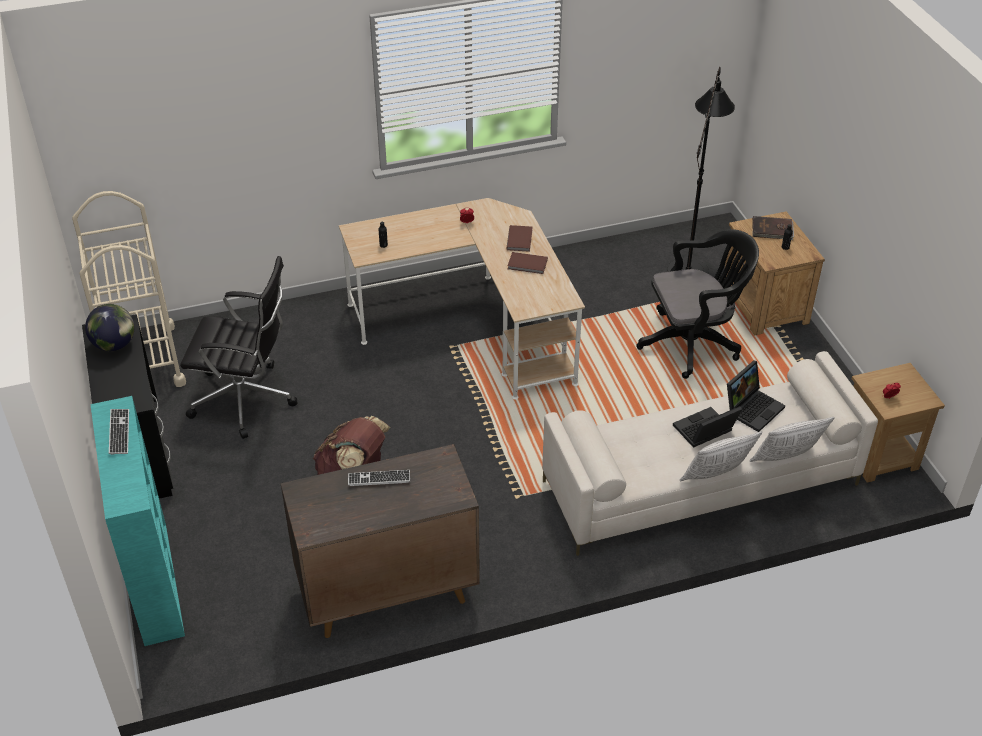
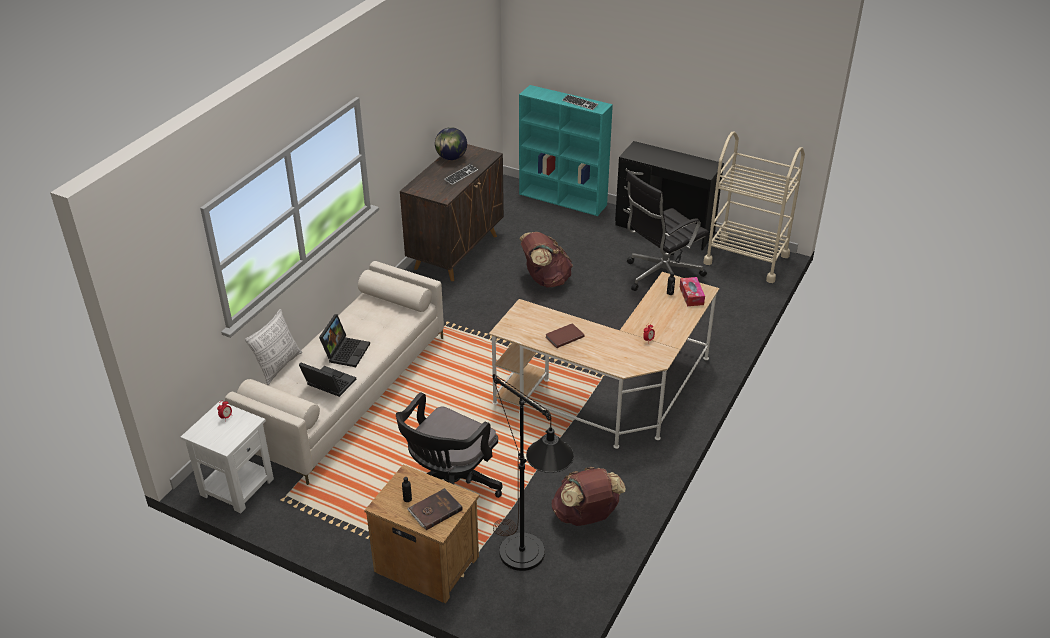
camera: 135 degrees right, 5 degrees down
(115, 345) = (690, 165): globe -> globe (451, 158)
(371, 232) = (691, 296): none -> tissue box
(520, 239) = (595, 351): brown book -> none
(615, 265) = (586, 516): none -> brown backpack
(715, 478) = (314, 332): pillow -> none
(753, 407) = (328, 384): laptop -> laptop turned 120 degrees clockwise
(877, 456) = (237, 486): brown side table -> white side table

